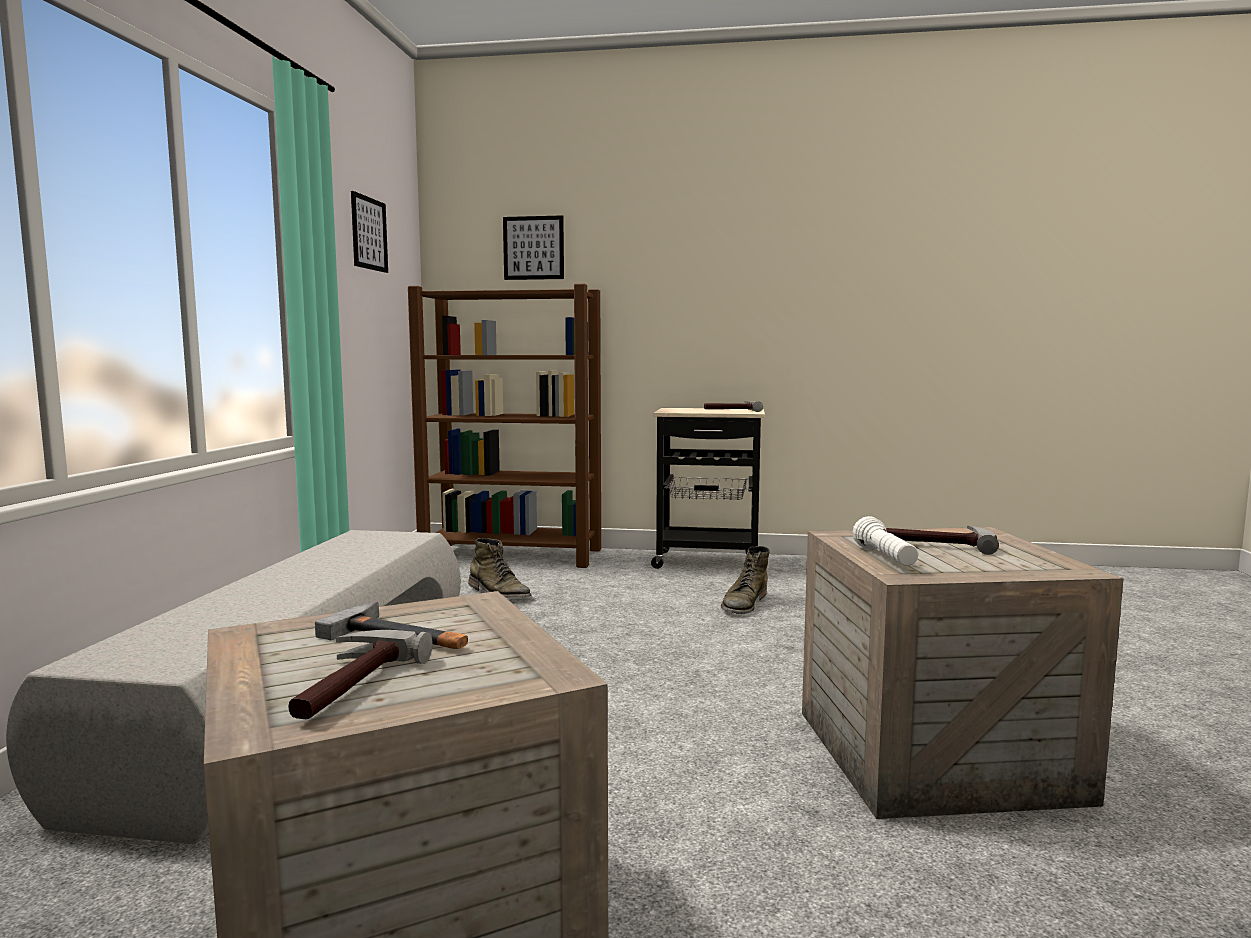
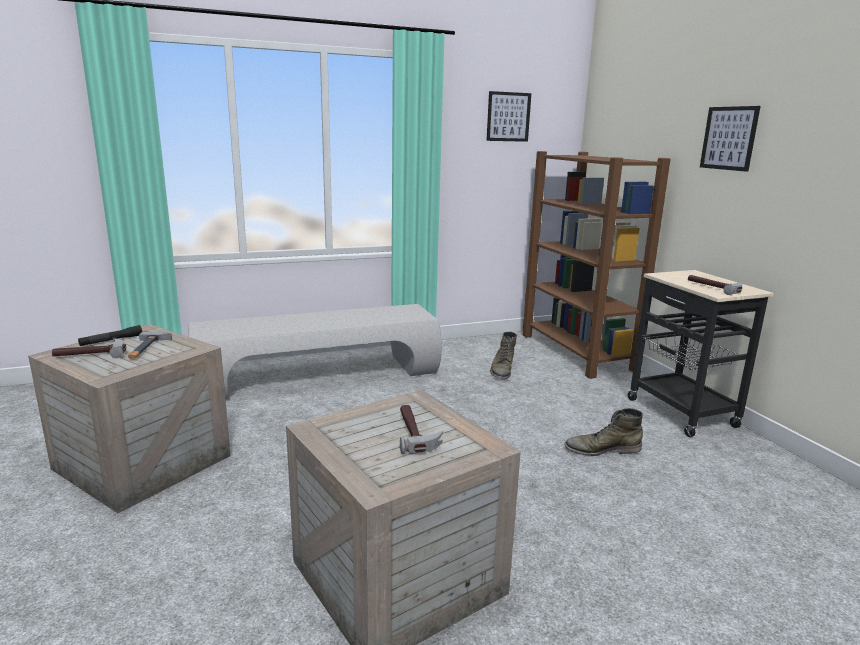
camera: 60 degrees right, 10 degrees up
(275, 665) = (111, 341): none -> black flashlight
(533, 248) = (640, 119): picture -> picture (729, 138)
(885, 558) = (354, 419): white flashlight -> none

